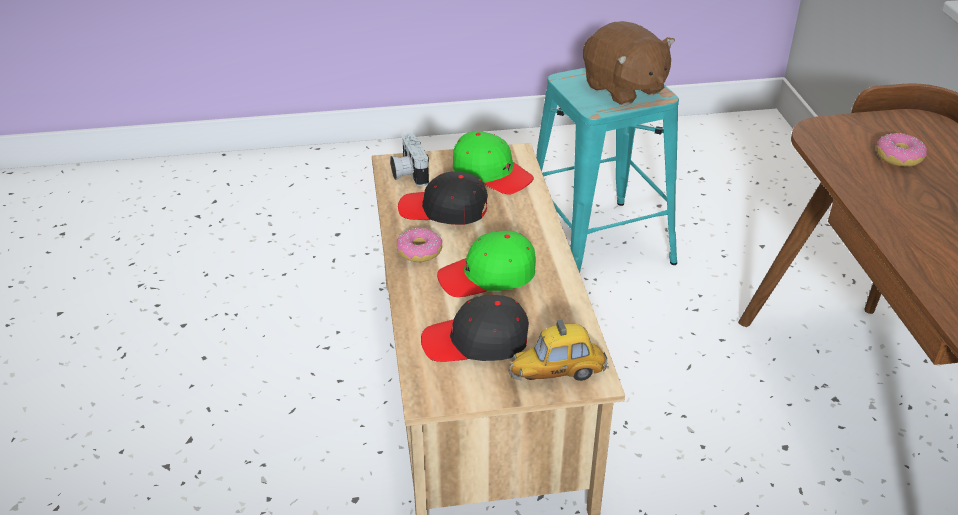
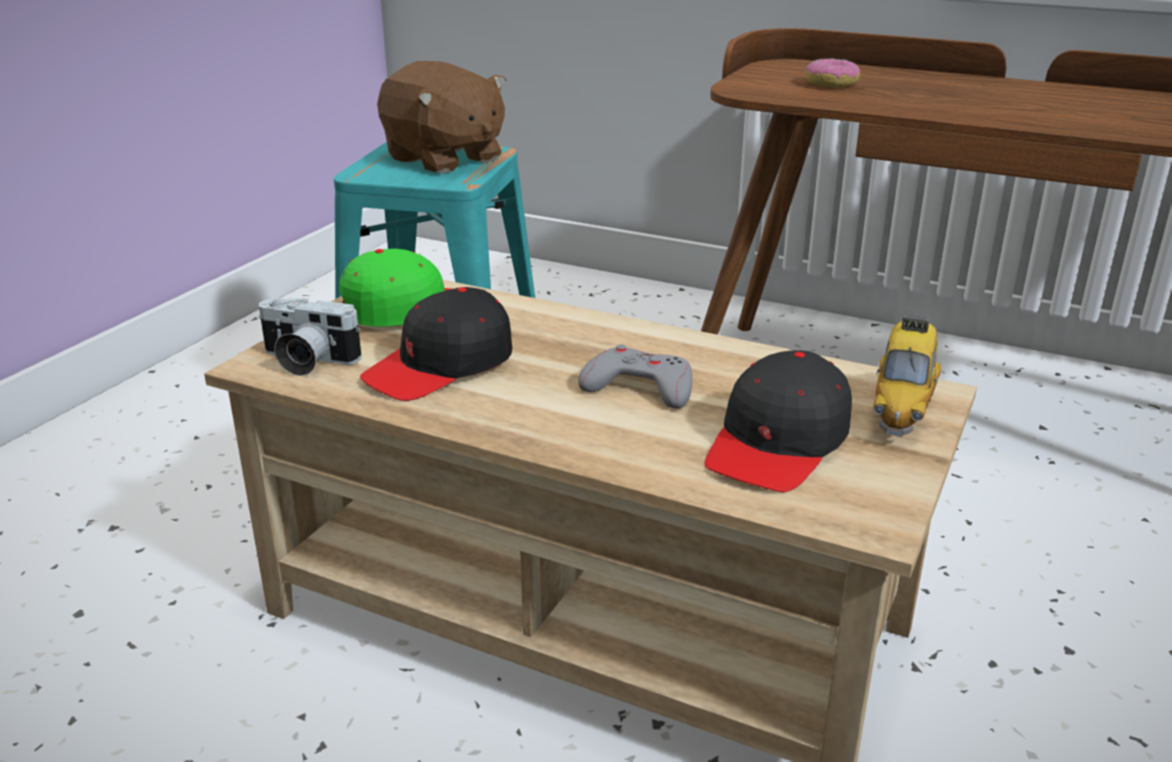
camera: 55 degrees left, 10 degrees down
(419, 252) = (513, 416): donut -> none
(488, 276) = (639, 387): green cap -> grey game controller
(624, 89) = (444, 159): brown plush toy -> brown plush toy turned 45 degrees clockwise

